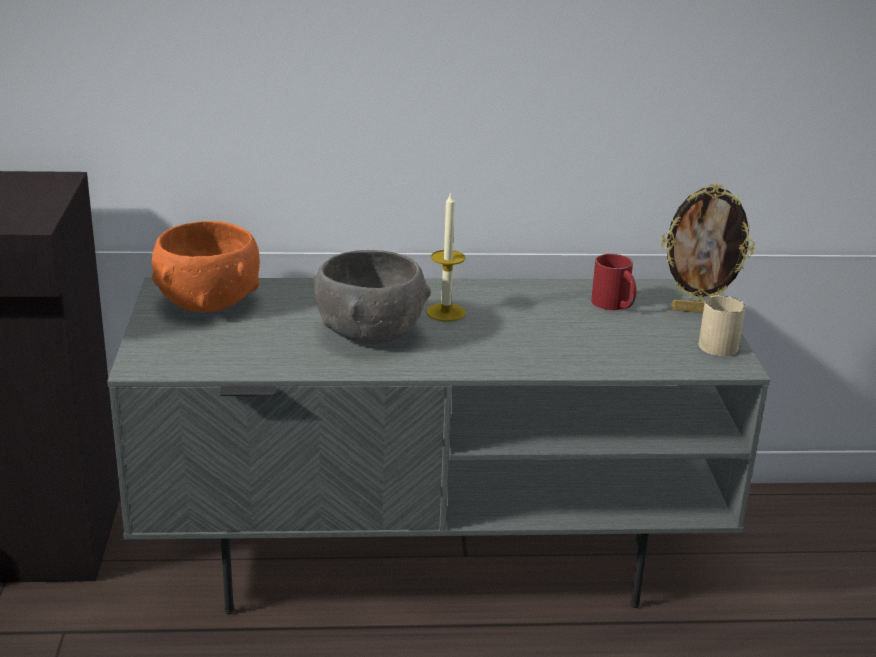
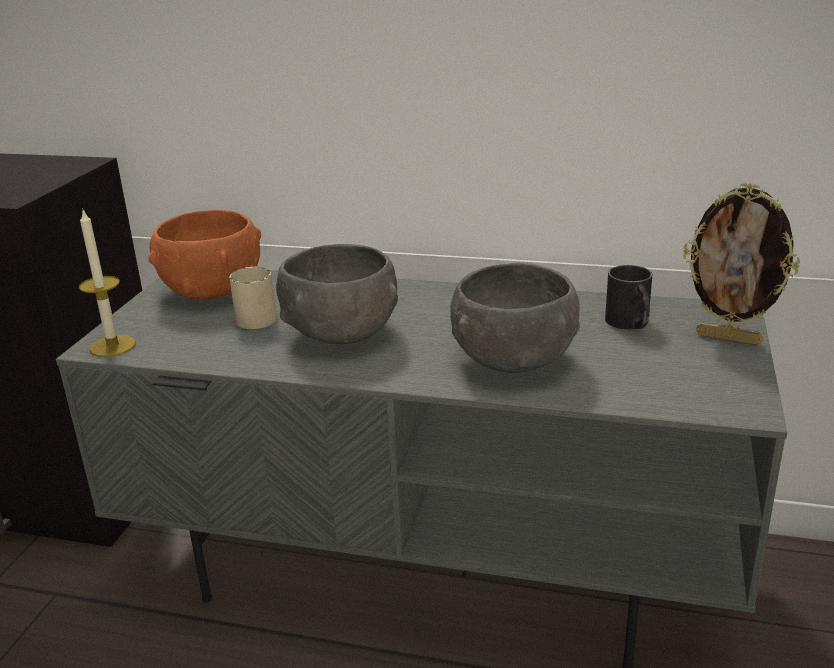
camera: 20 degrees right, 0 degrees up
(445, 312) = (435, 317): candle -> candle (113, 346)
(537, 343) = (514, 359): none -> grey bowl
(615, 305) = (630, 324): red mug -> black mug
(716, 342) = (735, 378): beige mug -> beige mug (260, 316)

